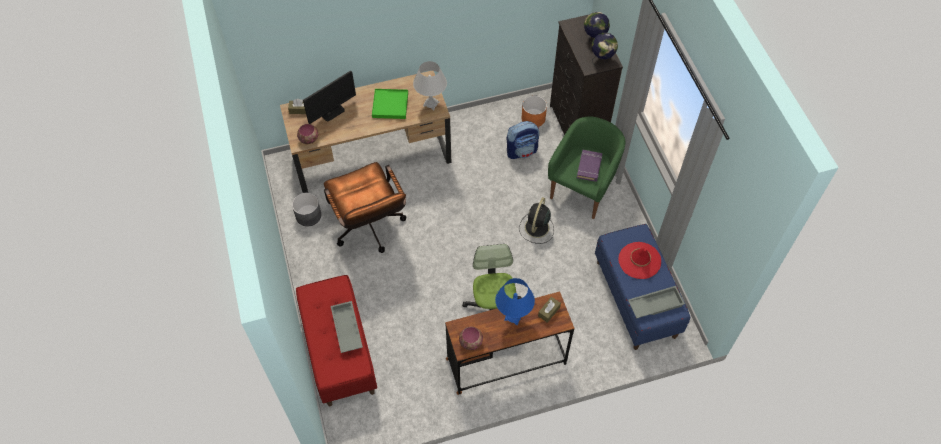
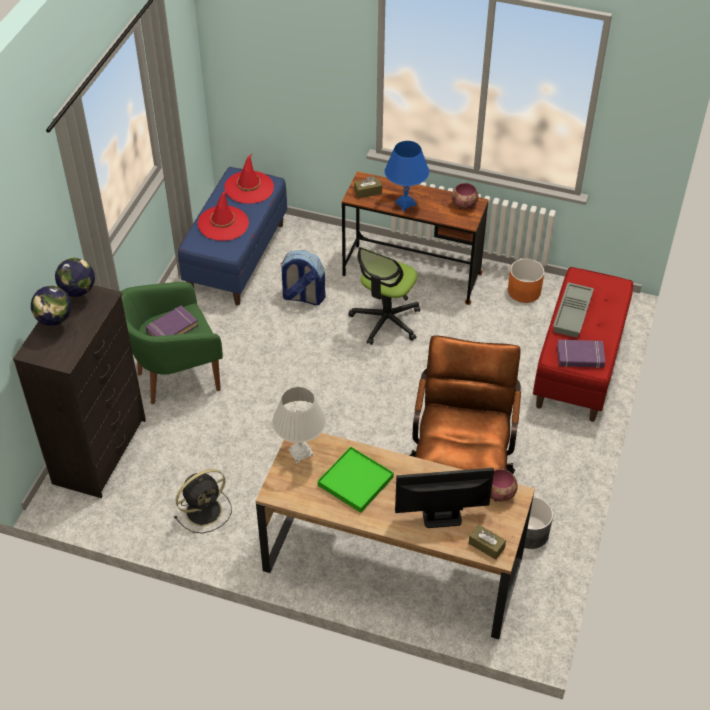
camera: 145 degrees left, 10 degrees down
(322, 295) = (580, 356): none -> purple book
(522, 151) = (196, 461): backpack -> backpack (303, 297)
(533, 118) = (138, 494): orange planter -> orange planter (524, 291)
(536, 228) = (267, 368): black fan -> black fan (205, 510)
(655, 304) = (249, 187): grey tray -> red hat

